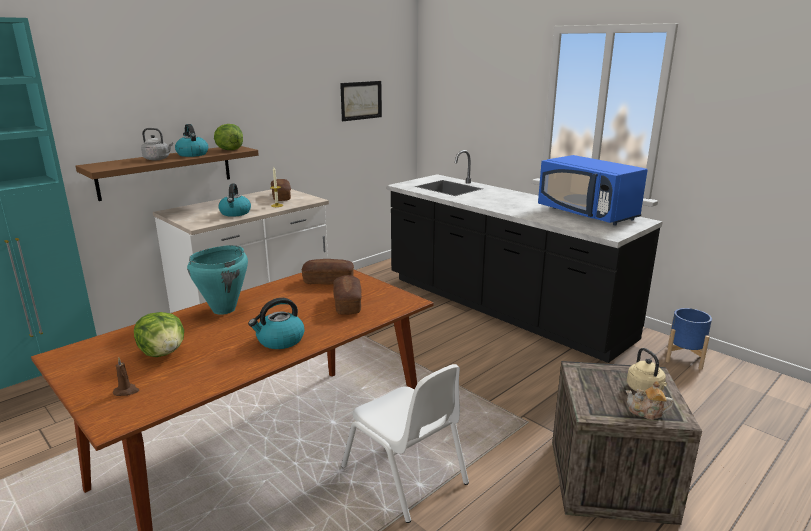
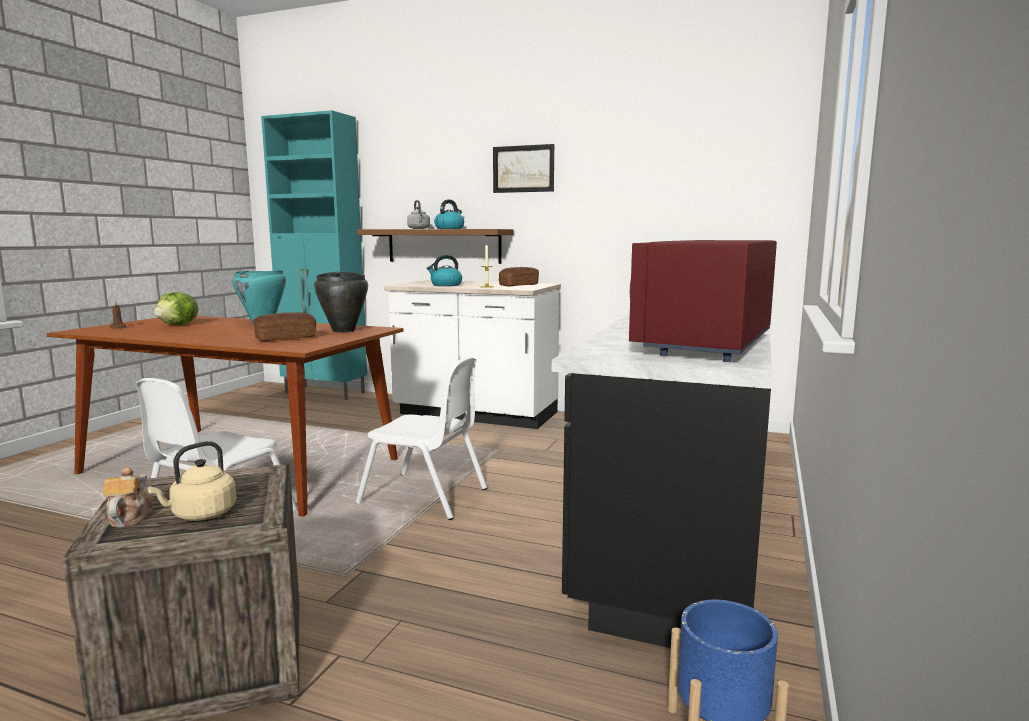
camera: 65 degrees right, 10 degrees down
(229, 150) = (482, 228): lettuce -> none
(280, 340) = (199, 336): kettle -> none
(328, 281) = (344, 331): bread -> black cooking pot
(361, 100) = (691, 190): picture -> picture (523, 169)
(420, 375) = (424, 496): none -> white chair
(588, 214) = (705, 344): blue microwave -> red microwave

